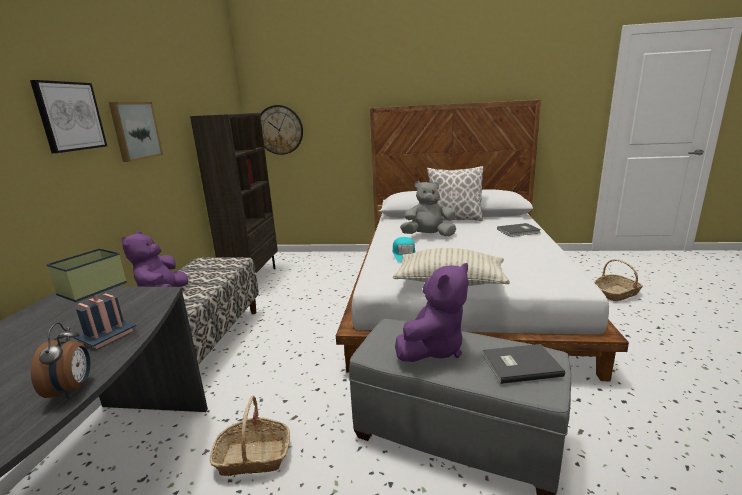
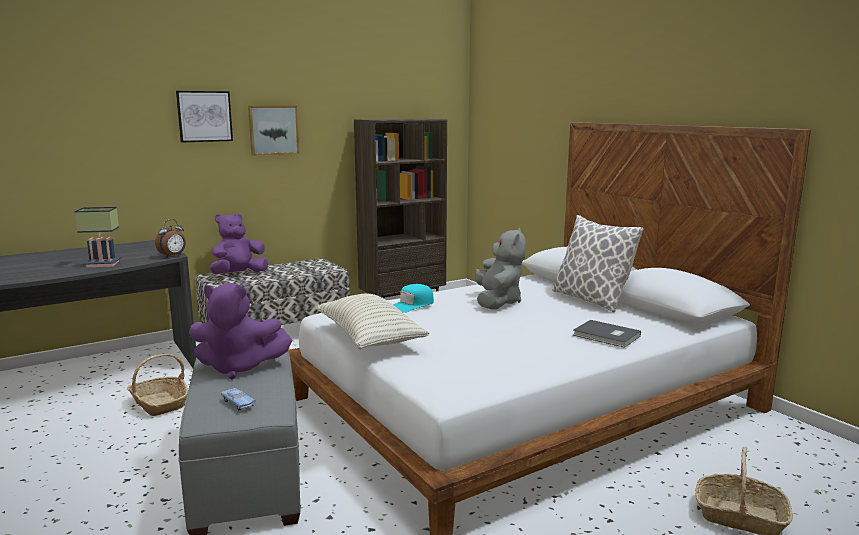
camera: 50 degrees right, 5 degrees down
(72, 389) = (42, 276): alarm clock -> alarm clock (173, 256)
(279, 130) = (493, 141): wall clock -> none
(428, 236) = (497, 302): grey plush toy -> grey plush toy turned 45 degrees clockwise
(519, 364) = (238, 403): grey book -> blue toy car

